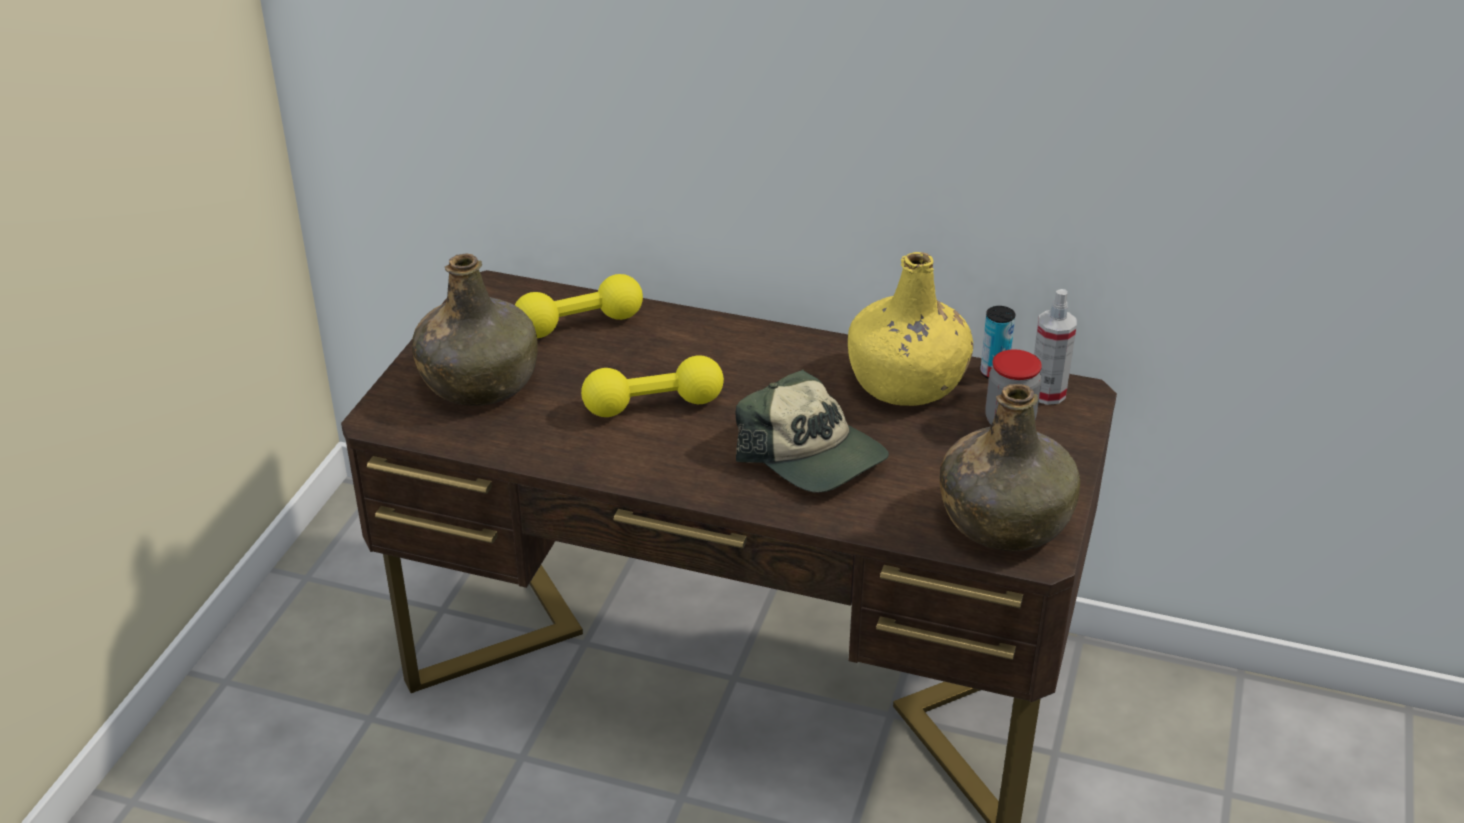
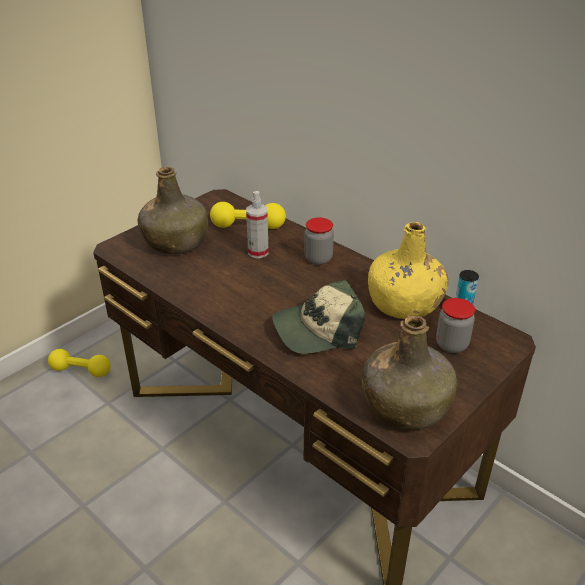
camera: 25 degrees right, 0 degrees up
(653, 405) = (252, 277): yellow dumbbell -> yellow dumbbell (81, 371)
(733, 349) = (318, 259): none -> jar
(812, 455) = (317, 330): cap -> cap turned 90 degrees clockwise
(1047, 393) = (488, 334): spray bottle -> spray bottle (258, 252)

